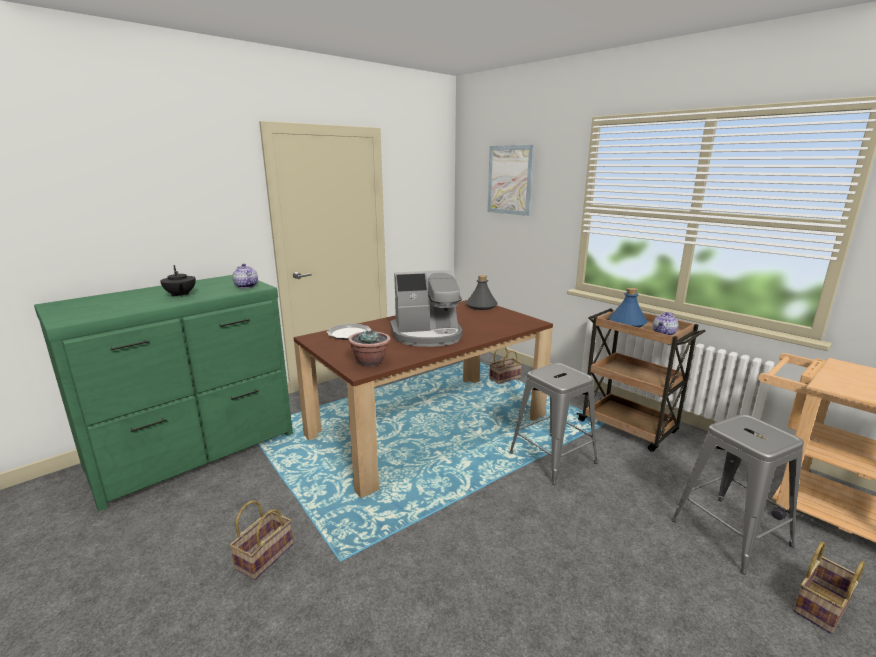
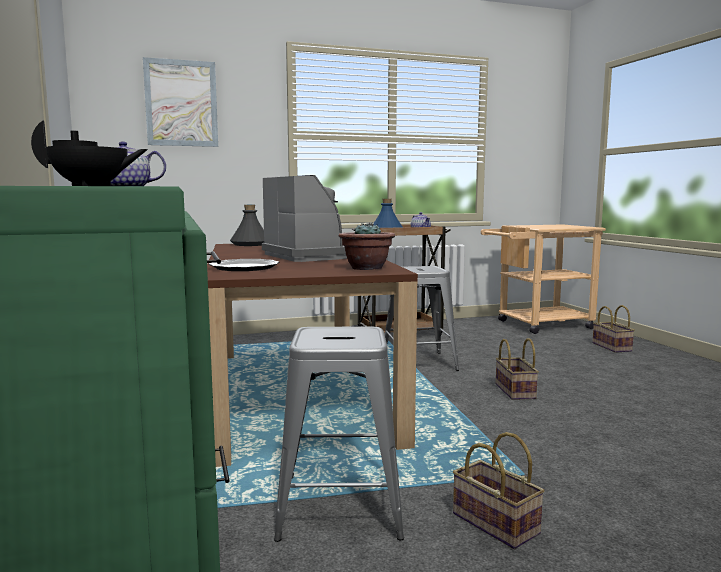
camera: 65 degrees left, 10 degrees down
(427, 335) = (311, 256): coffee machine -> coffee machine turned 45 degrees counterclockwise
(505, 378) = (246, 346): basket -> basket (513, 391)
(731, 533) = (544, 345): grey stool -> grey stool (341, 506)

